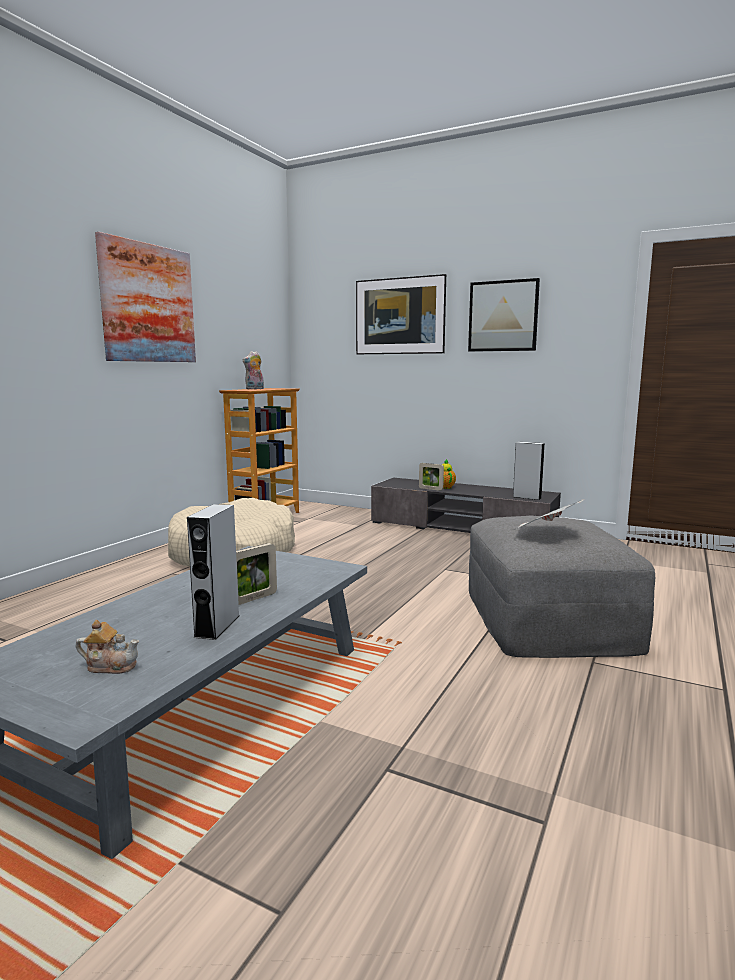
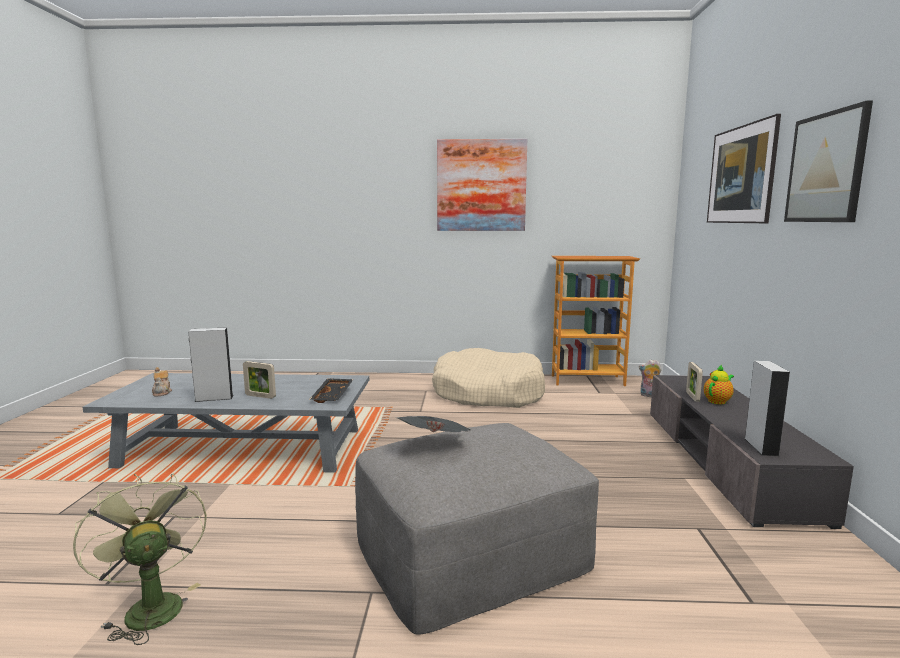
camera: 65 degrees right, 0 degrees up
(254, 389) = (590, 256): plush toy -> plush toy (649, 396)
(309, 566) = (333, 396): none -> black tray
(598, 782) = (150, 606): none -> green fan

